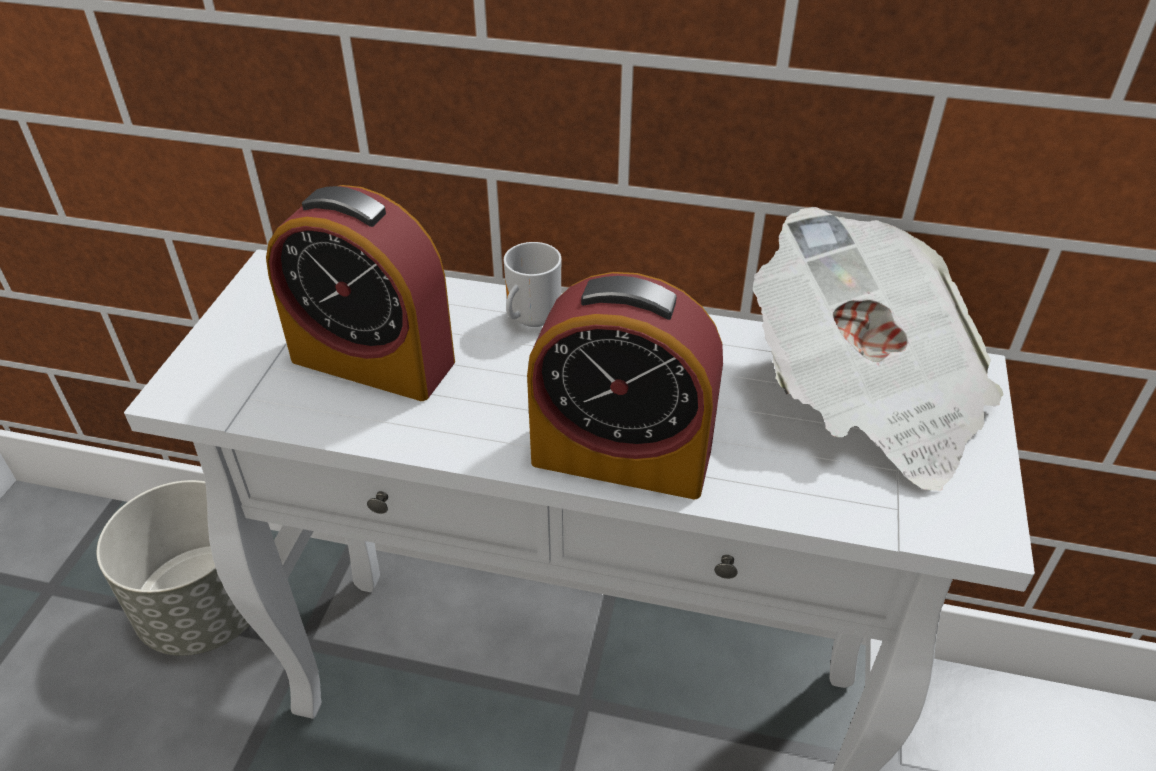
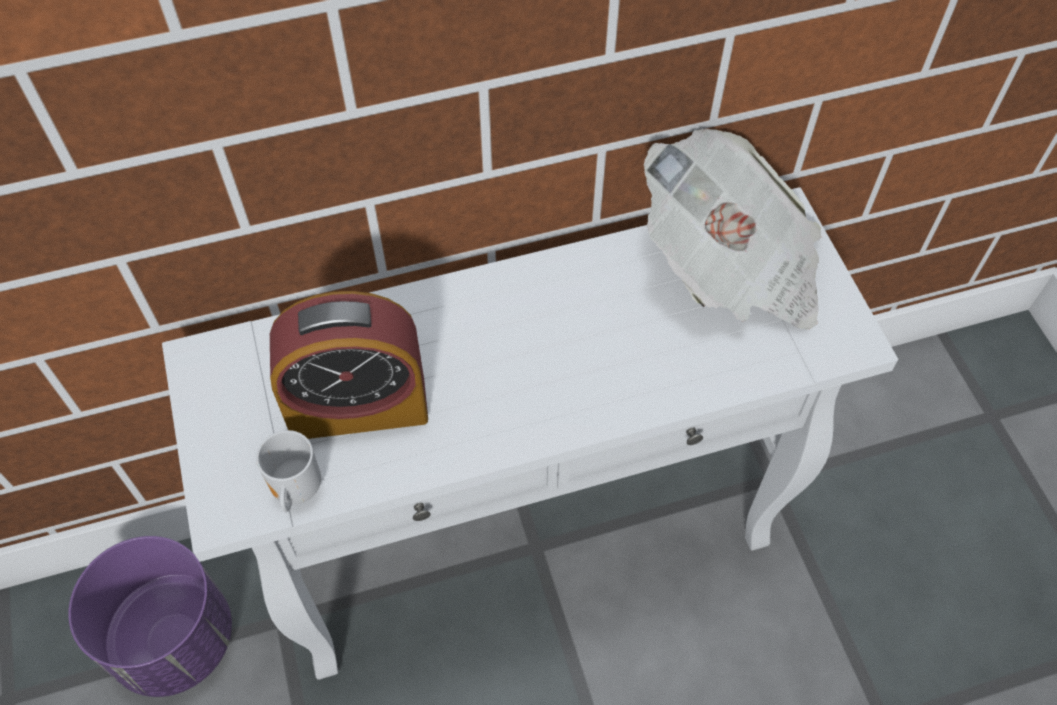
camera: 30 degrees left, 15 degrees up
(206, 610) = (174, 640): grey planter -> purple planter
(530, 319) = (451, 308): mug -> mug (294, 490)
(621, 456) = (601, 398): alarm clock -> none

